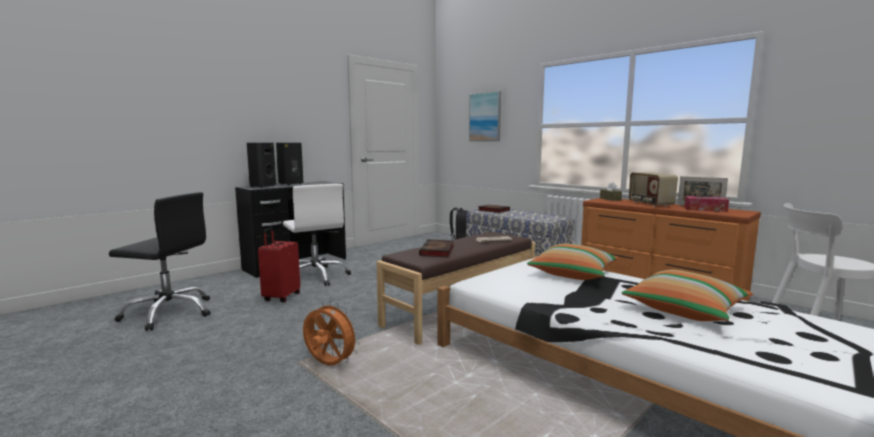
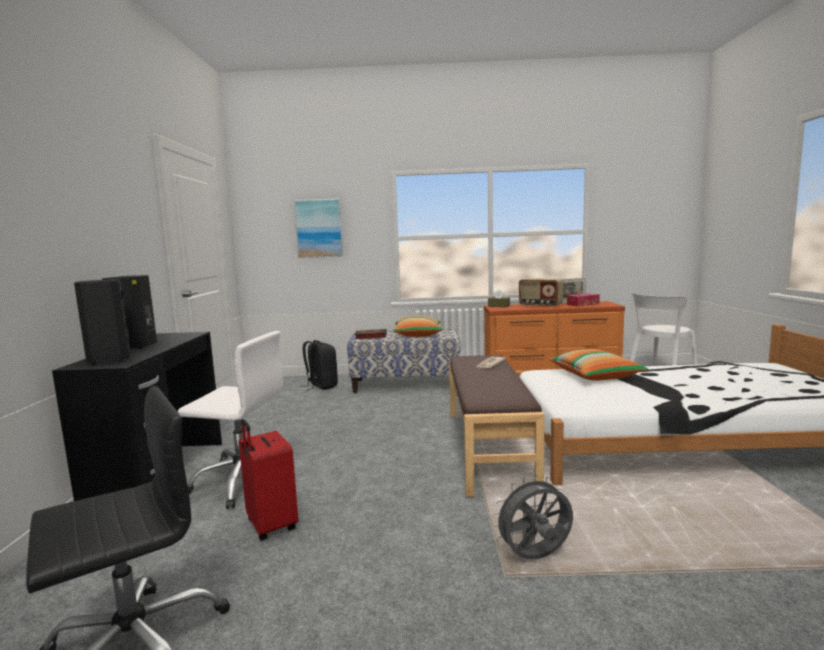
camera: 45 degrees left, 0 degrees up
(329, 365) = (535, 558): orange fan -> grey fan
(437, 251) = (494, 387): book -> none
(685, 310) = (713, 379): pillow -> pillow (418, 335)

